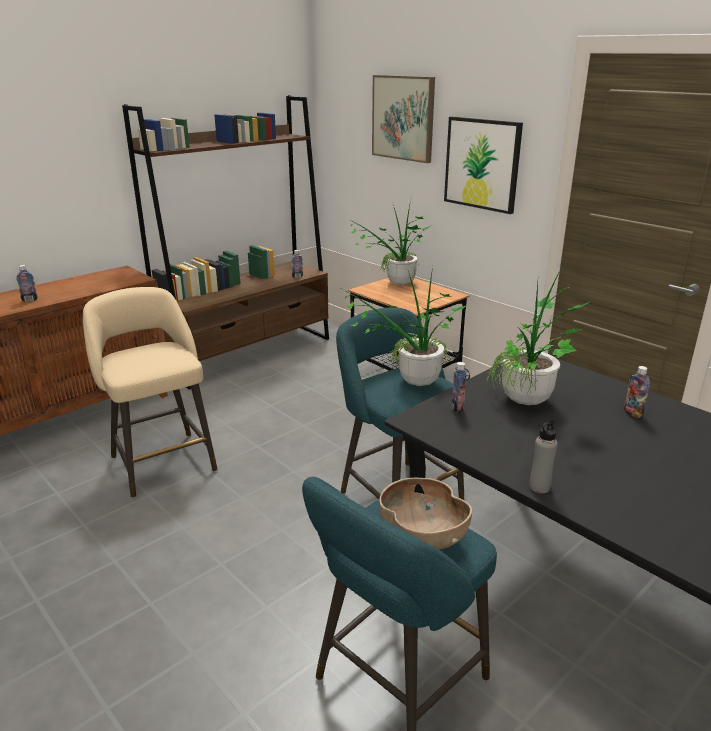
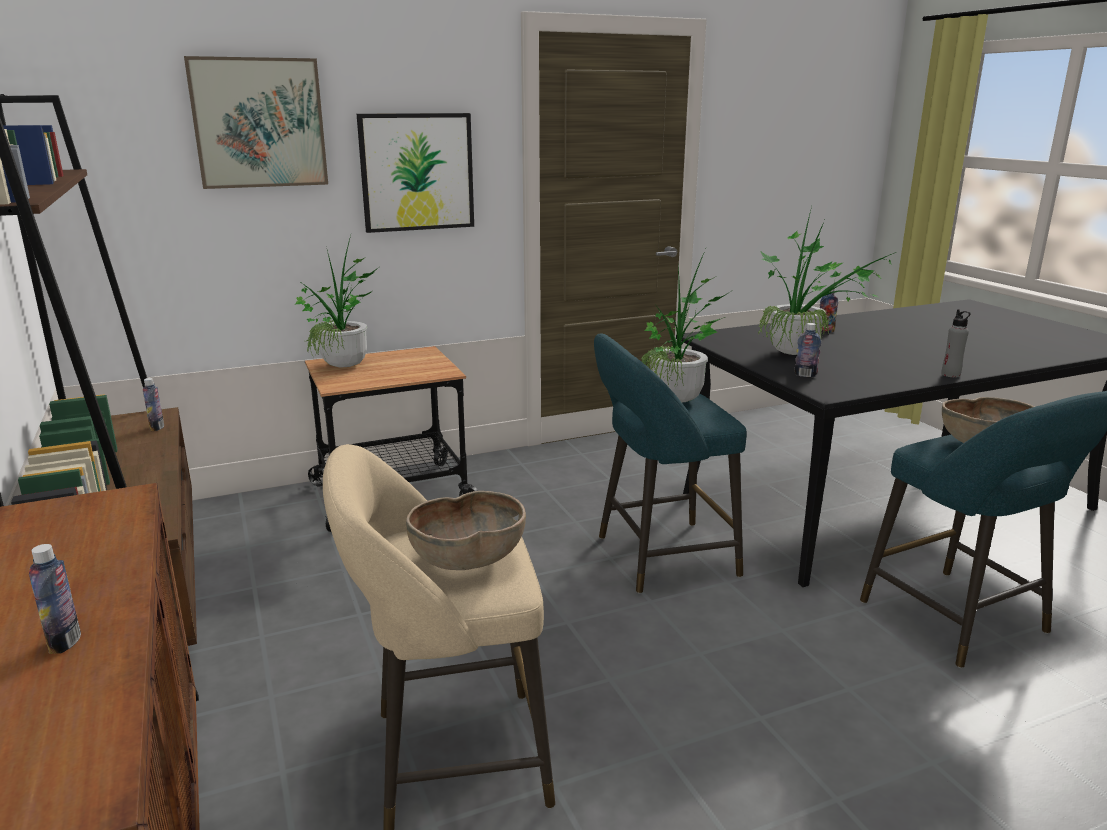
camera: 70 degrees left, 5 degrees down
(143, 360) = (468, 560): none -> brown bowl

